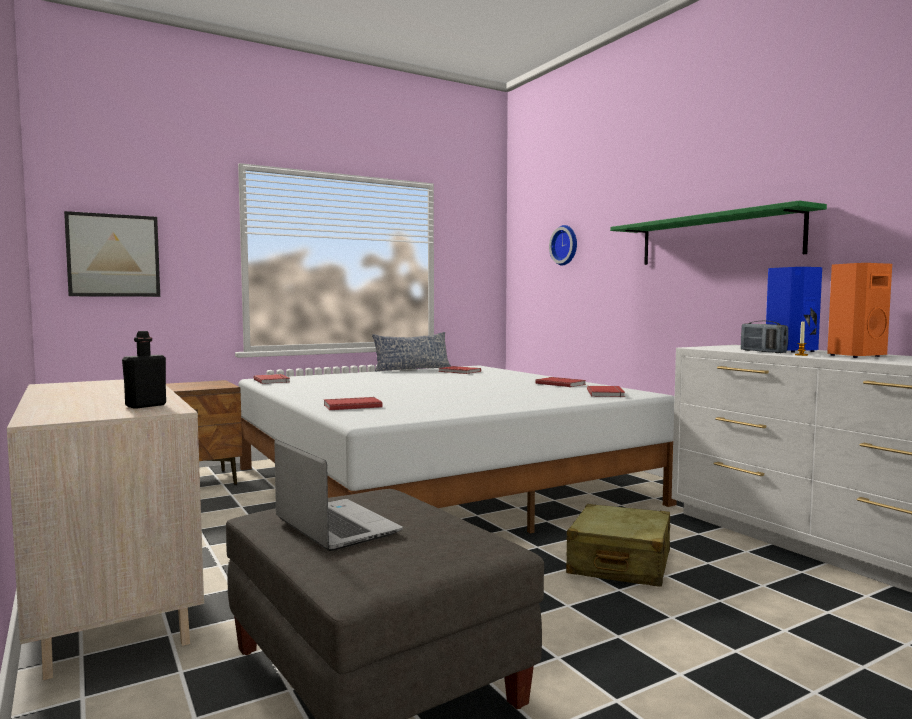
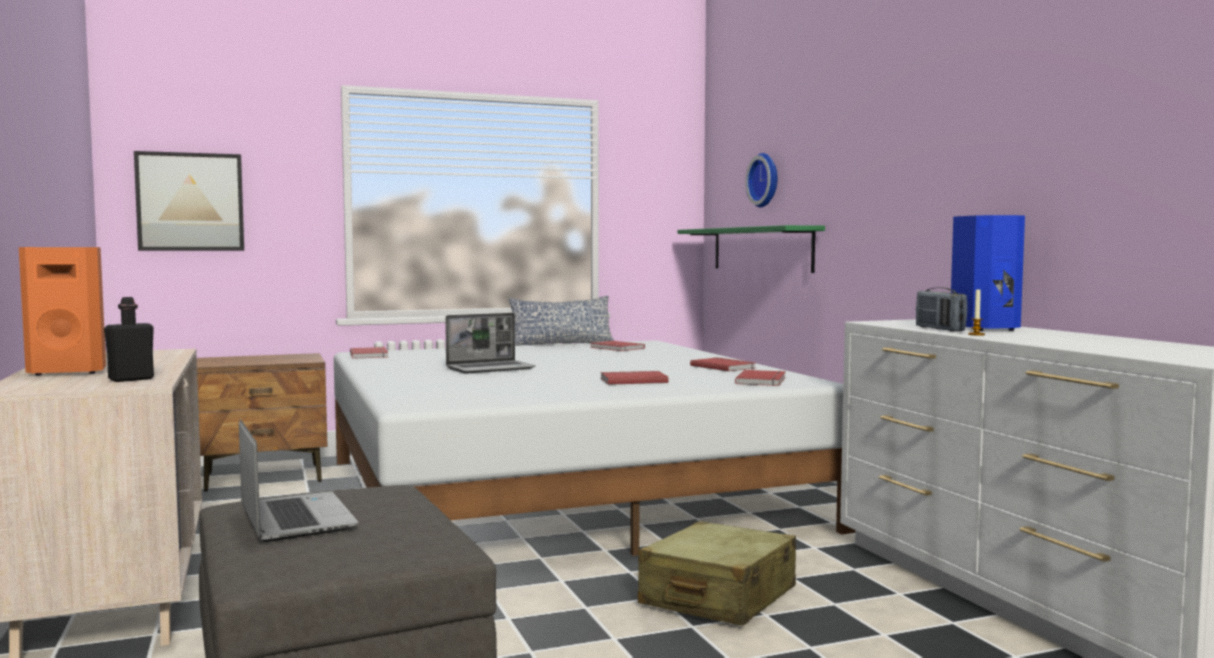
camera: 10 degrees right, 0 degrees up
(352, 406) = (420, 387): red book -> red book (633, 380)
(386, 389) = (491, 369): none -> laptop
(716, 239) = (926, 174): green shelf -> green shelf (761, 249)
(854, 356) = (1046, 337): orange speaker -> orange speaker (70, 372)

